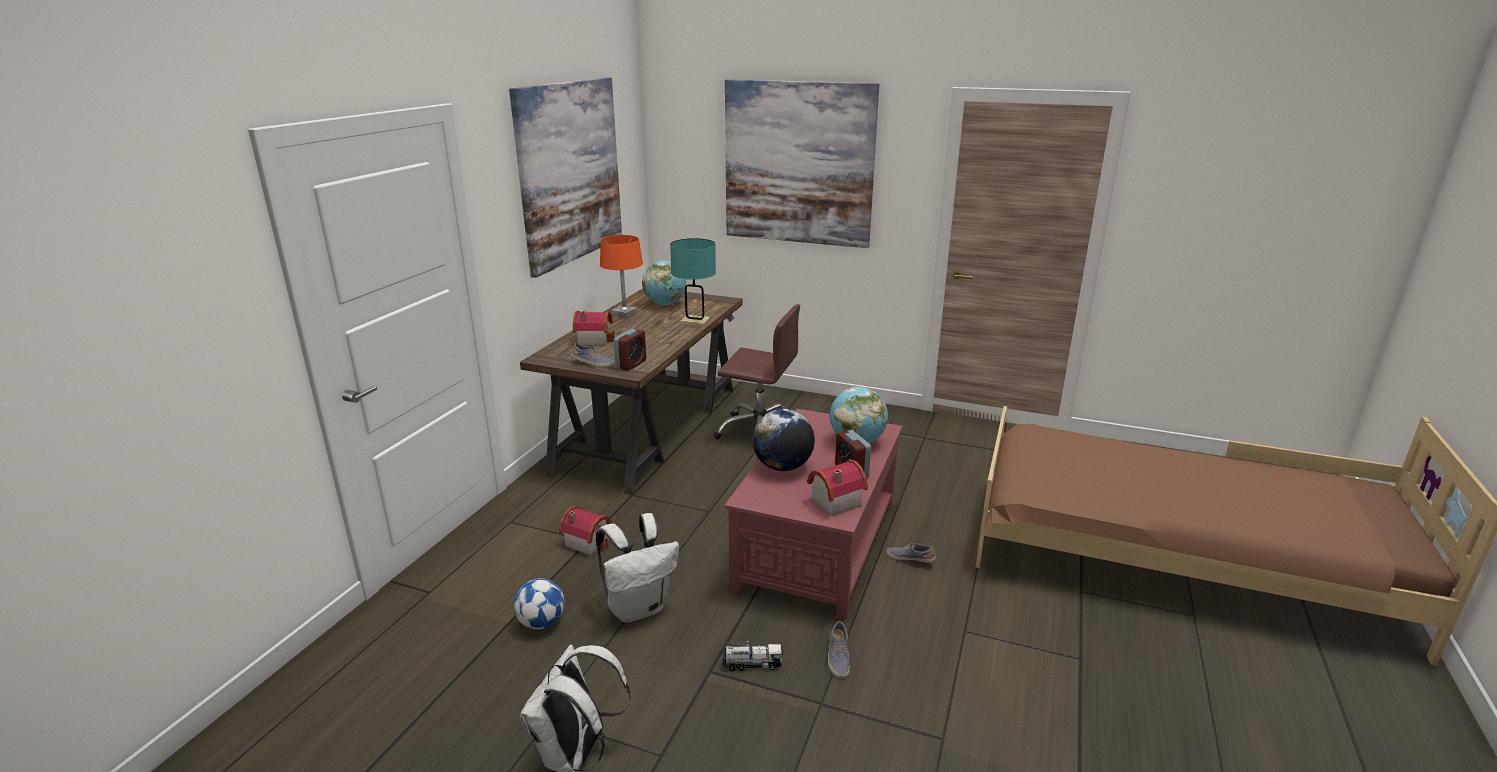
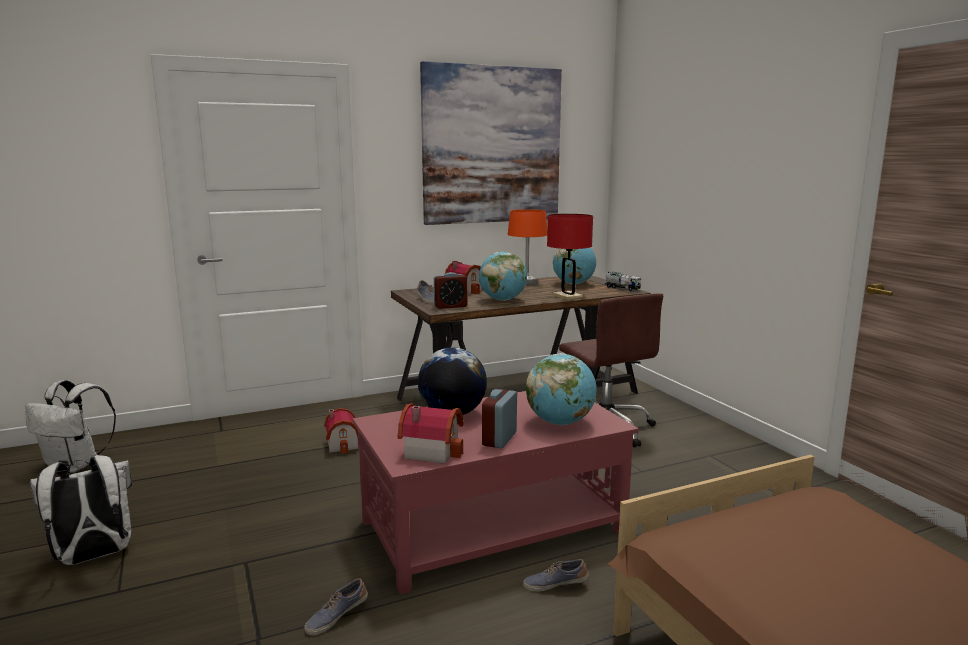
camera: 45 degrees right, 10 degrees down
(541, 622) = (230, 475): football -> none
(639, 607) = (291, 497): white backpack -> white backpack (76, 465)
(654, 342) = (502, 300): none -> globe
(695, 321) = (567, 296): turquoise table lamp -> red table lamp
(752, 664) = (275, 577): toy truck -> toy truck (622, 288)
(798, 163) = (721, 149): picture -> none
(910, 559) = (555, 585): shoe -> shoe turned 75 degrees counterclockwise

